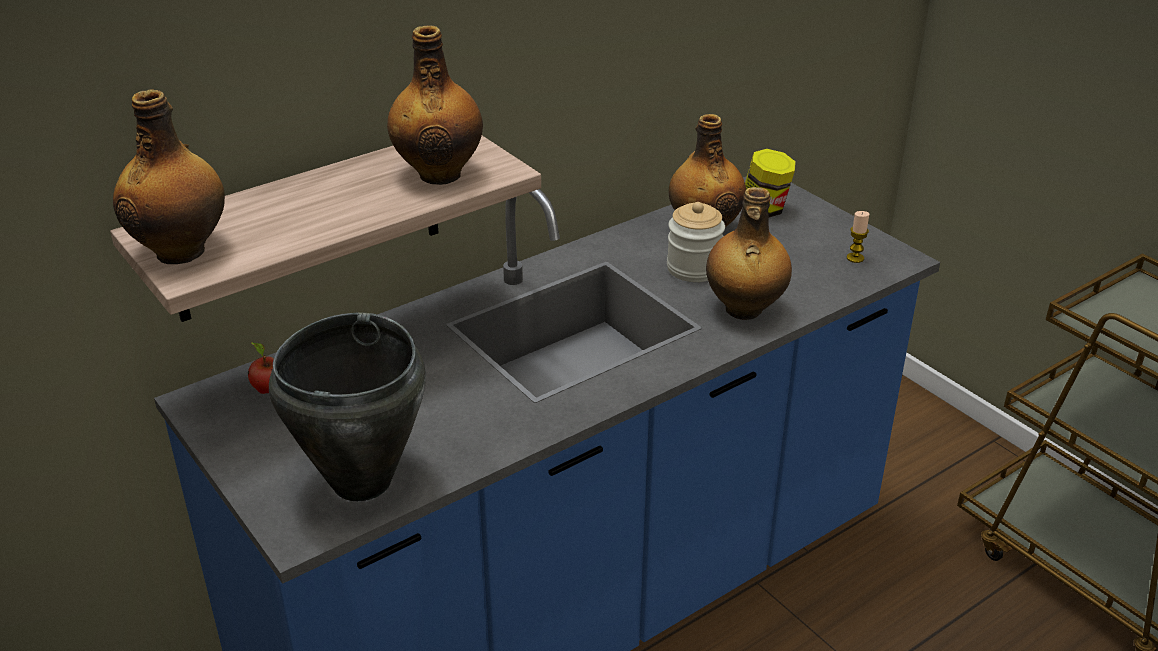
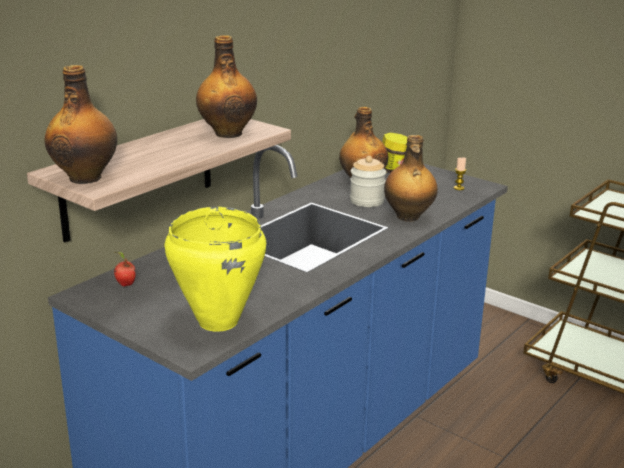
camera: 15 degrees left, 10 degrees down
(360, 482) = (217, 322): black cooking pot -> yellow cooking pot

